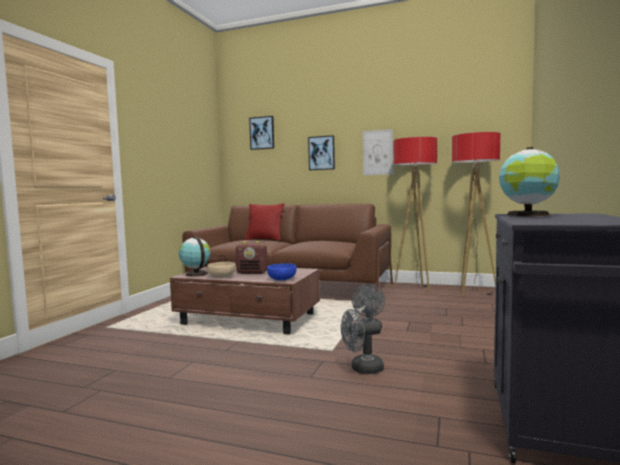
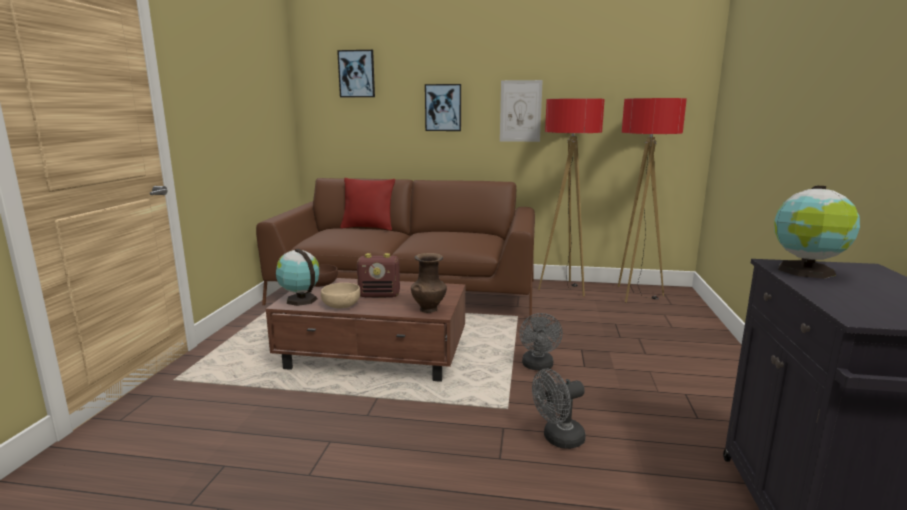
camera: 10 degrees left, 10 degrees up
(282, 279) = (429, 309): blue bowl -> brown vase

